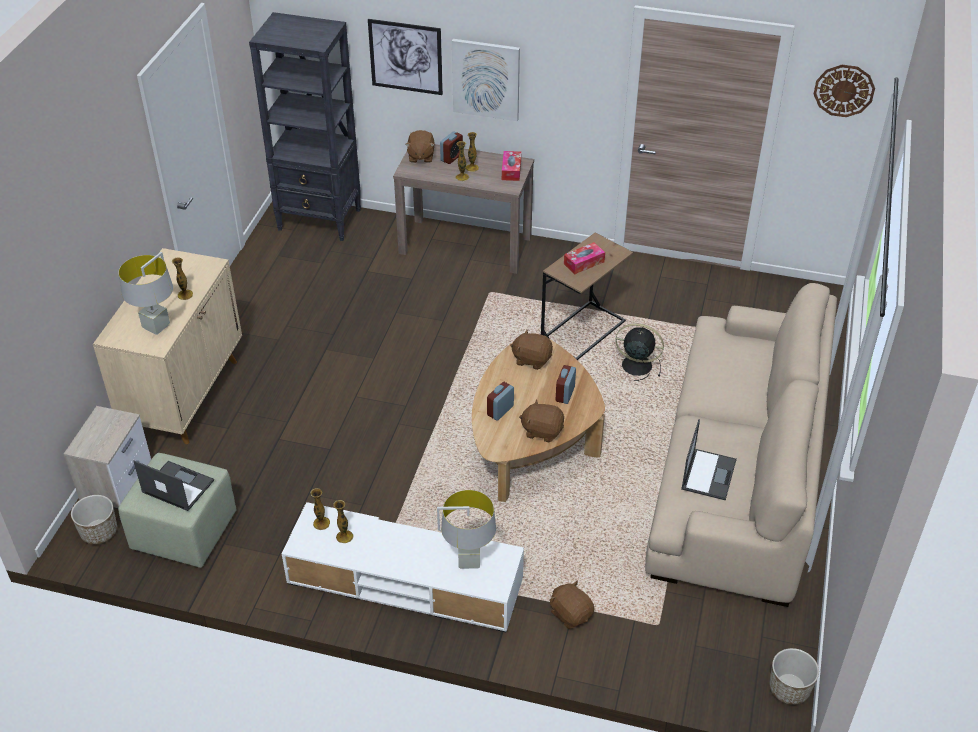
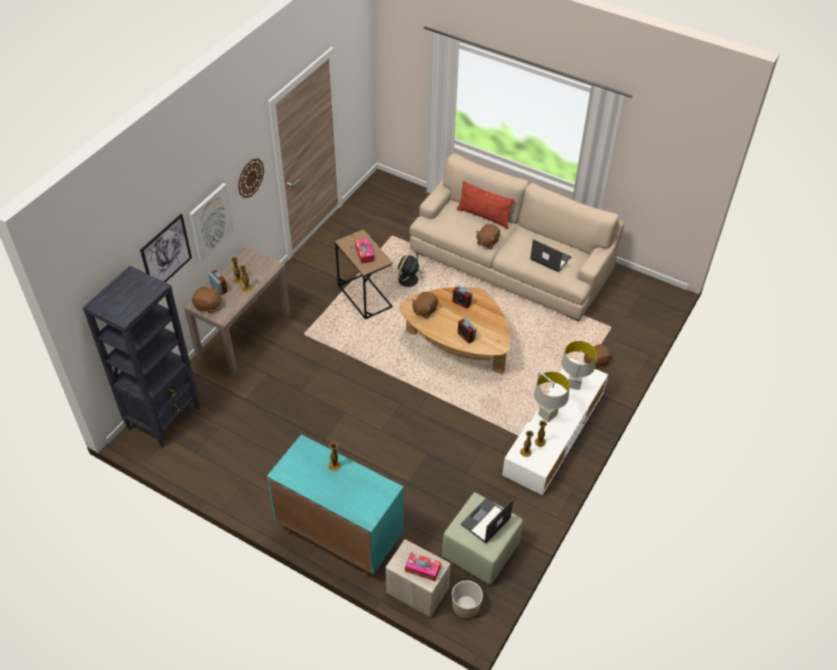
camera: 75 degrees left, 5 degrees up
(156, 327) = (366, 487): grey table lamp -> grey table lamp (547, 415)
(185, 395) = (339, 536): beige cabinet -> turquoise cabinet
(511, 170) = (253, 261): tissue box -> tissue box (422, 569)
(542, 431) = (490, 321): brown plush toy -> brown plush toy (487, 242)
(759, 381) = (484, 216): none -> pillow
(789, 689) = (660, 289): planter -> none
(844, 90) = (356, 63): wall clock -> wall clock (250, 178)

